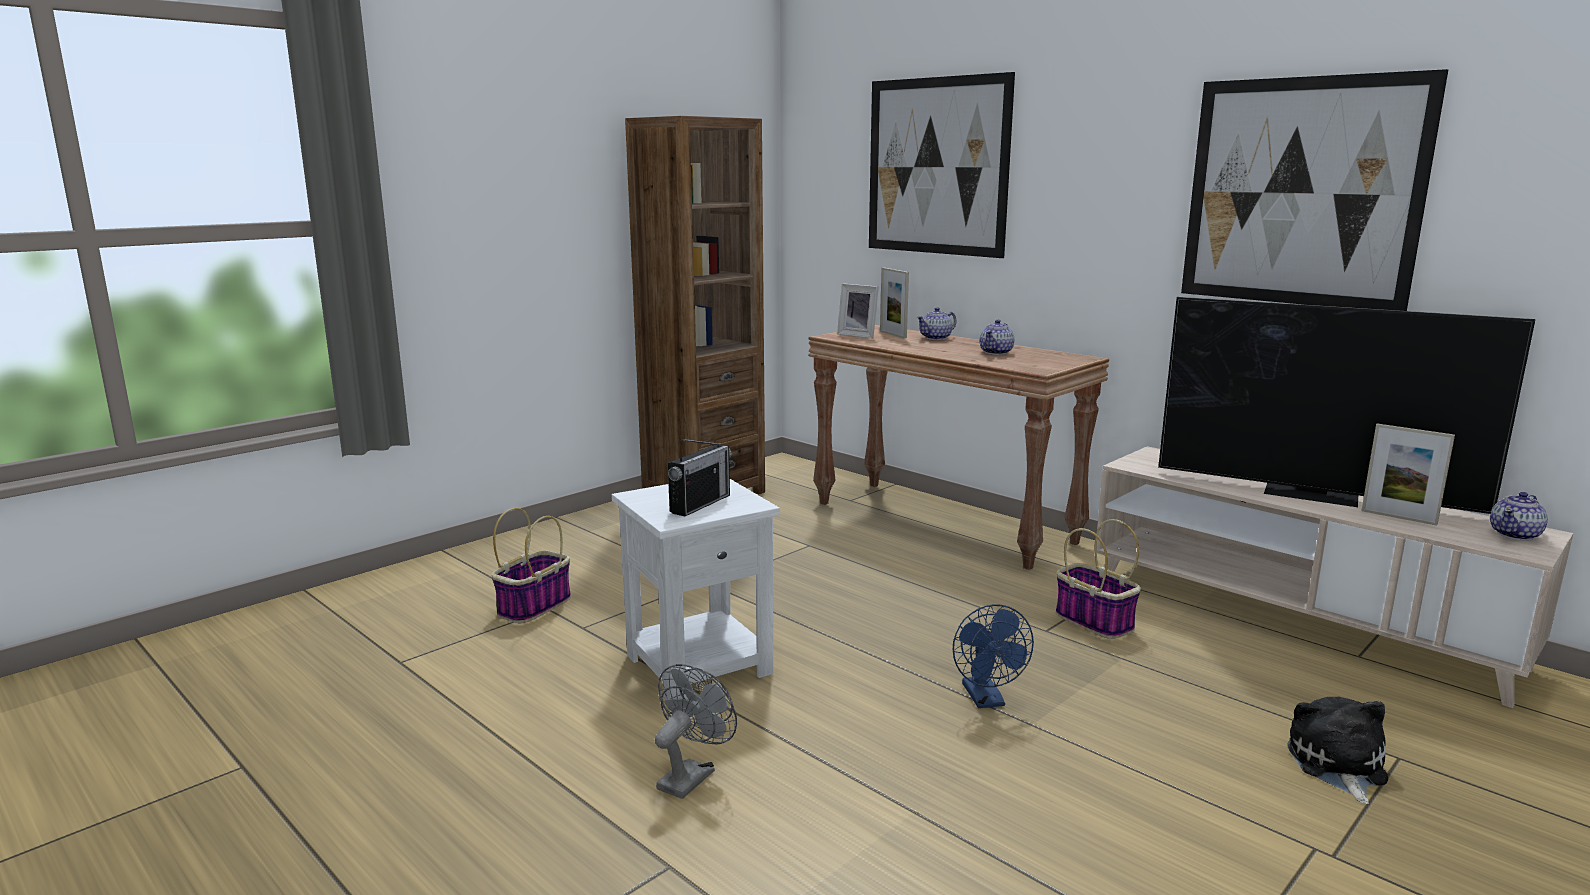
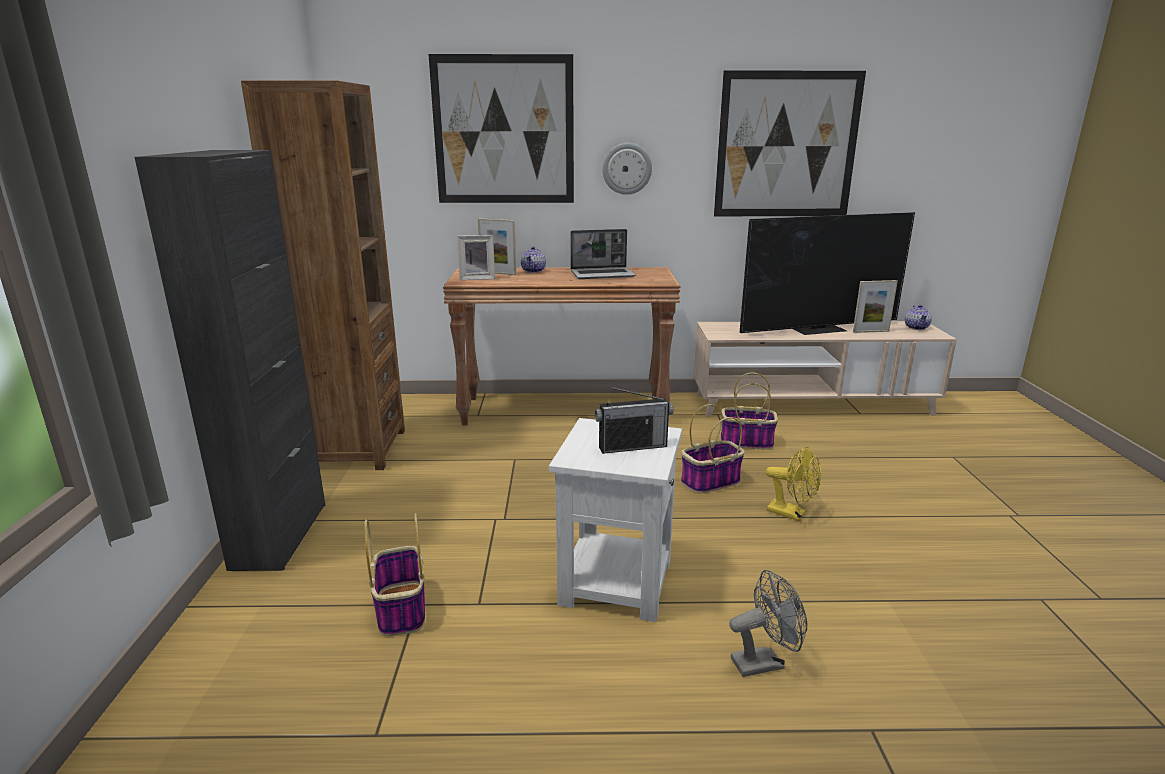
camera: 45 degrees left, 5 degrees up
(553, 532) = (280, 535): none -> black cabinet
(691, 775) = (764, 662): grey fan -> grey fan turned 90 degrees clockwise
(700, 504) = (632, 446): radio -> radio turned 90 degrees clockwise
(958, 636) = (710, 482): none -> basket
(986, 700) = (792, 514): blue fan -> yellow fan
(996, 352) = (603, 274): teapot -> laptop
(1069, 218) = (627, 168): none -> wall clock
(1337, 766) = (947, 472): plush toy -> none

